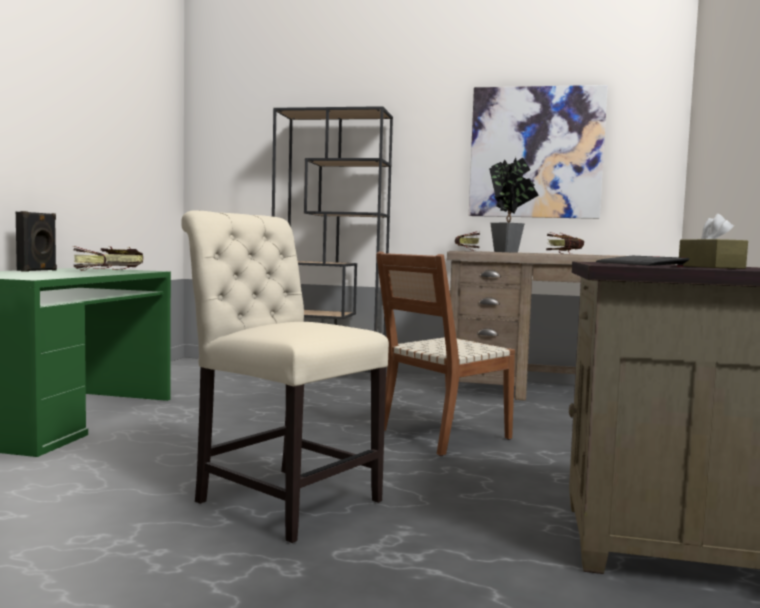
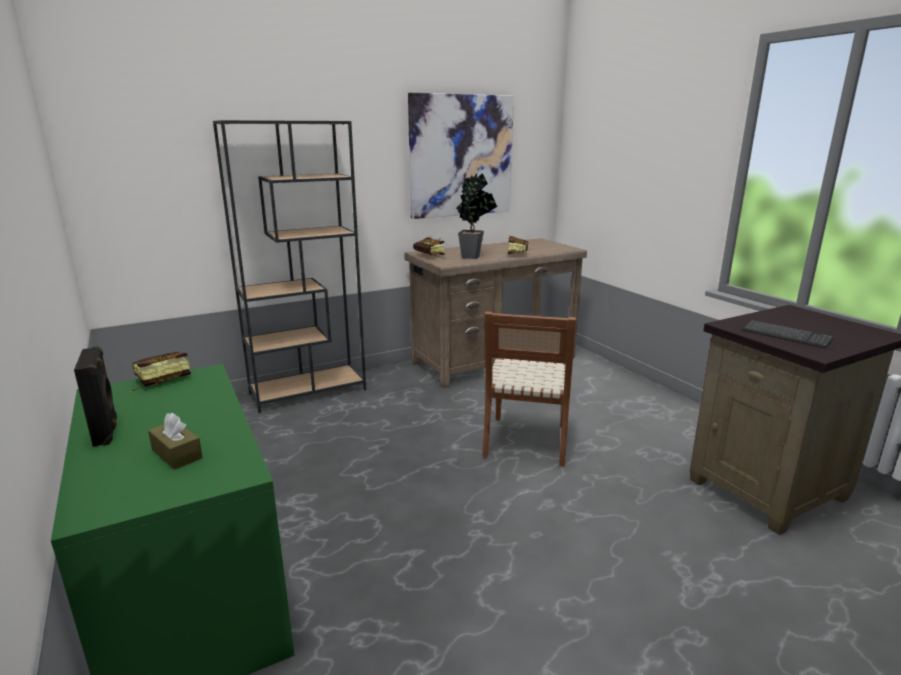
camera: 40 degrees left, 15 degrees up
(88, 271) = (165, 406): book -> none
(281, 498) = (567, 573): beige chair -> none
(710, 267) = (827, 334): brown tissue box -> brown tissue box (177, 454)

